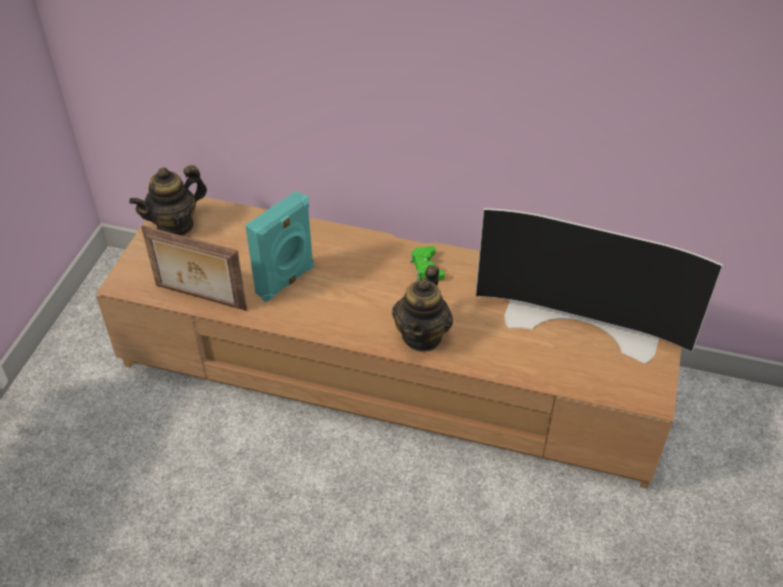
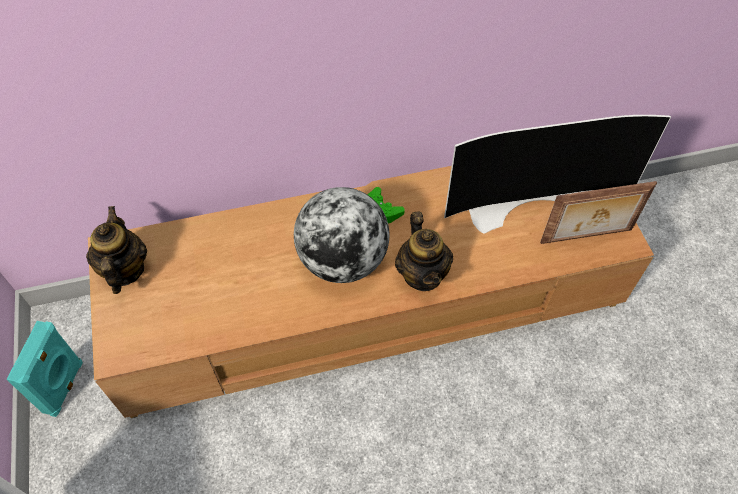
camera: 30 degrees left, 10 degrees up
(175, 225) = (124, 270): teapot -> teapot turned 150 degrees clockwise
(200, 298) = (202, 334): picture frame -> picture frame (586, 237)
(286, 281) = (271, 278): turquoise speaker -> turquoise speaker (65, 387)
(359, 294) = (342, 260): none -> globe

